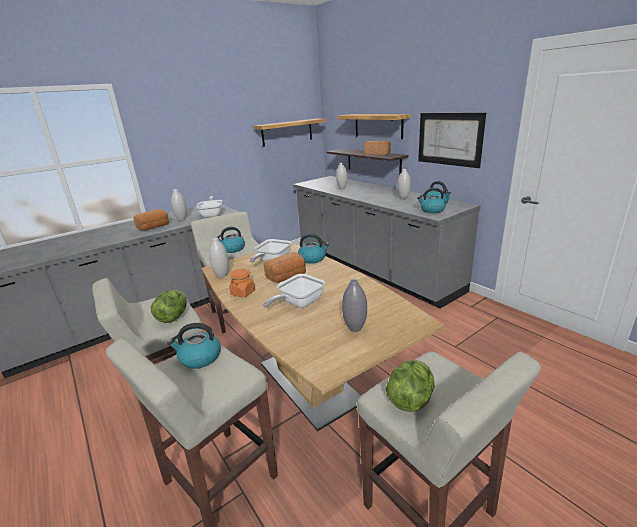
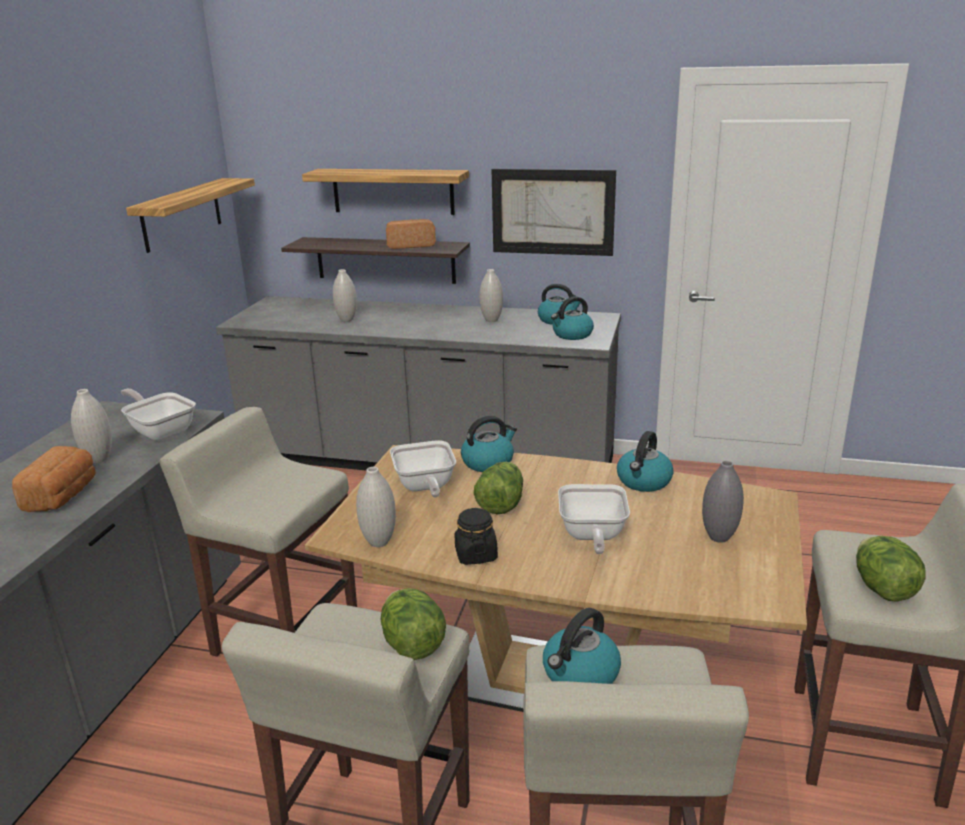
camera: 40 degrees left, 0 degrees up
(232, 249) = (287, 492): kettle -> kettle (644, 481)
(243, 293) = (476, 554): orange jar -> black jar
(287, 277) = (501, 504): bread -> lettuce

